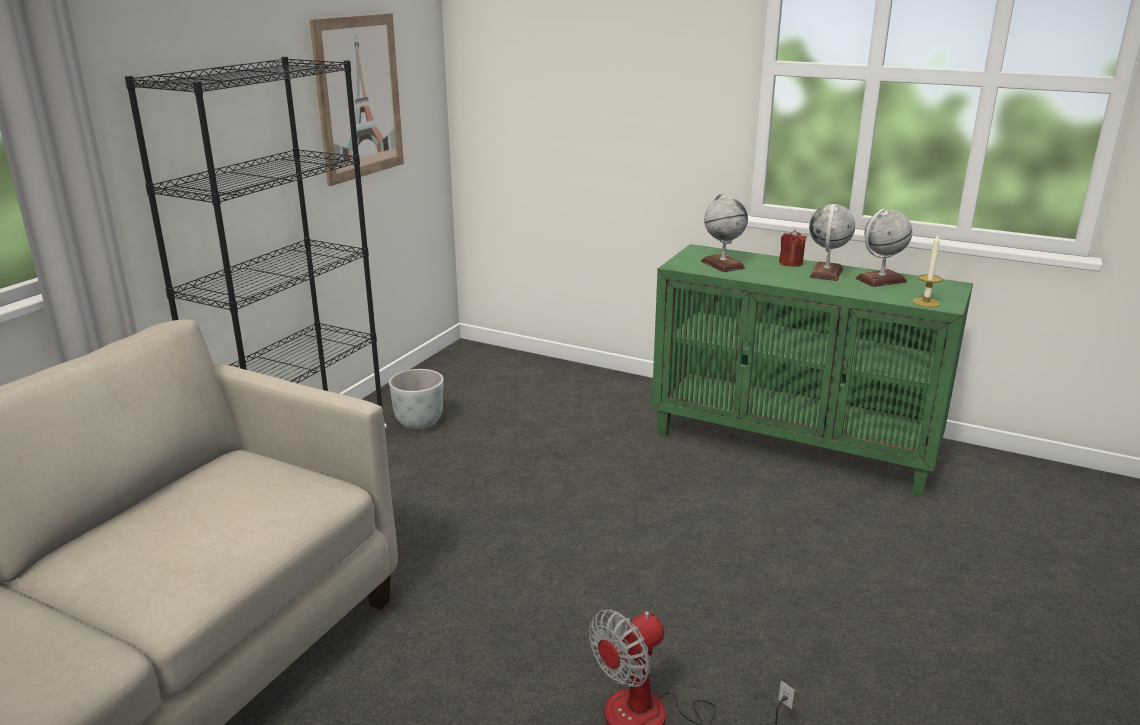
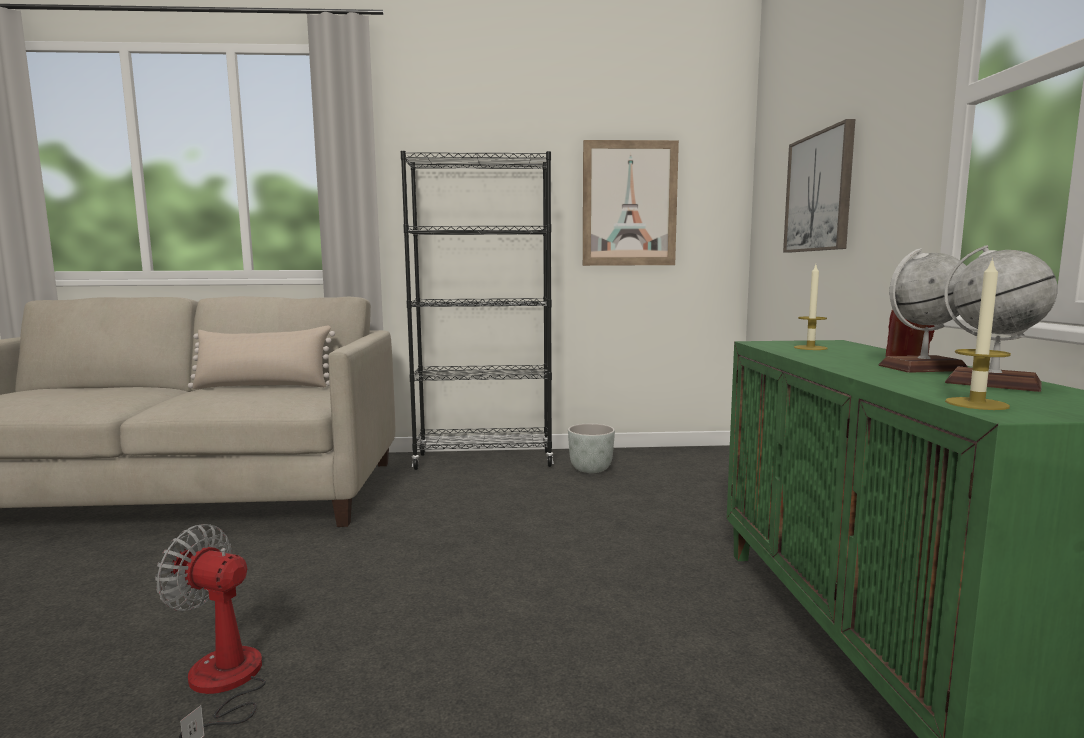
camera: 60 degrees right, 15 degrees down
(170, 507) = (263, 387): none -> beige pillow
(587, 97) = (819, 192): none -> picture
(722, 264) = (810, 348): globe -> candle

